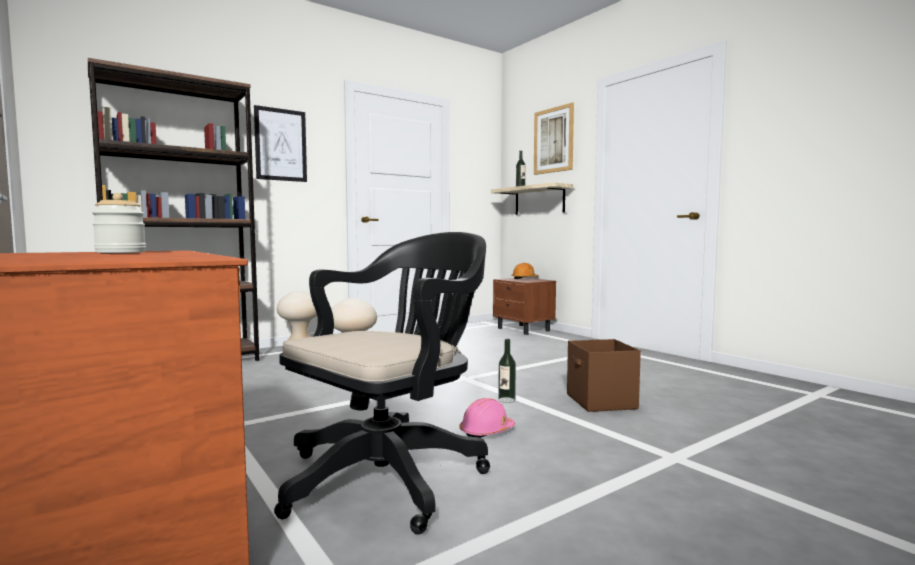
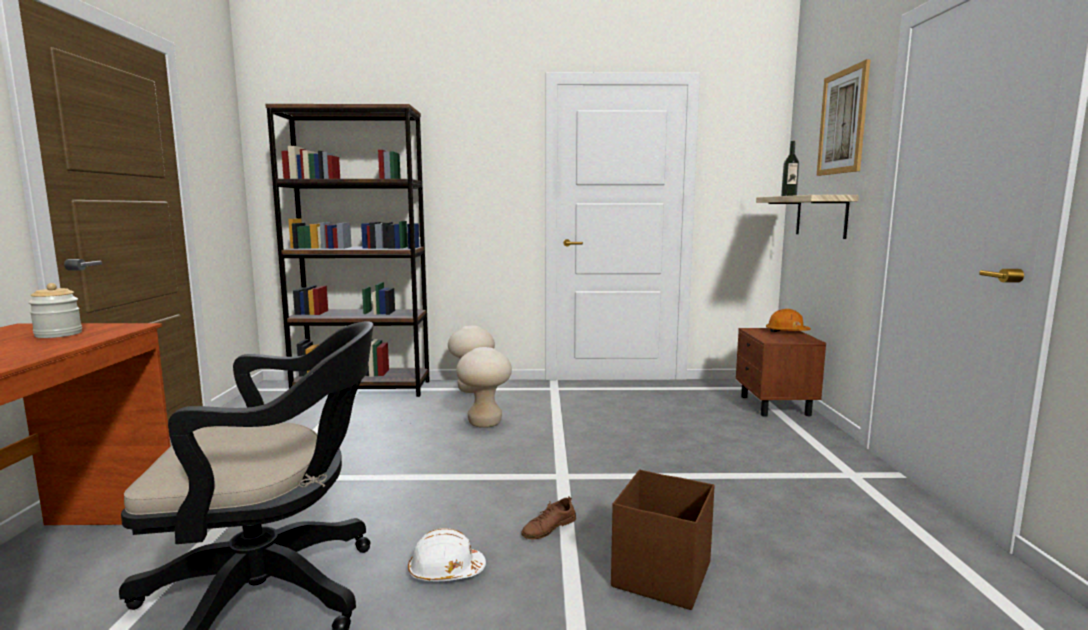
camera: 35 degrees right, 5 degrees up
(281, 145) = (468, 161): picture -> none
(486, 431) = (446, 571): pink hard hat -> white hard hat
(506, 400) = (548, 528): bottle -> brown shoe

